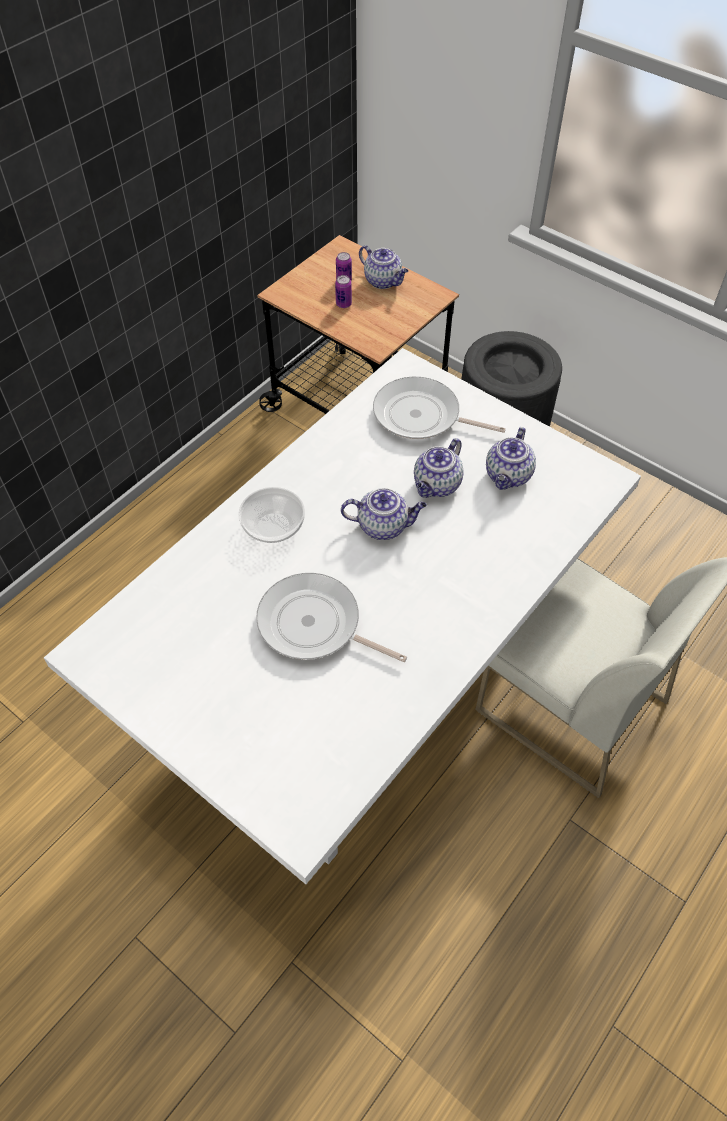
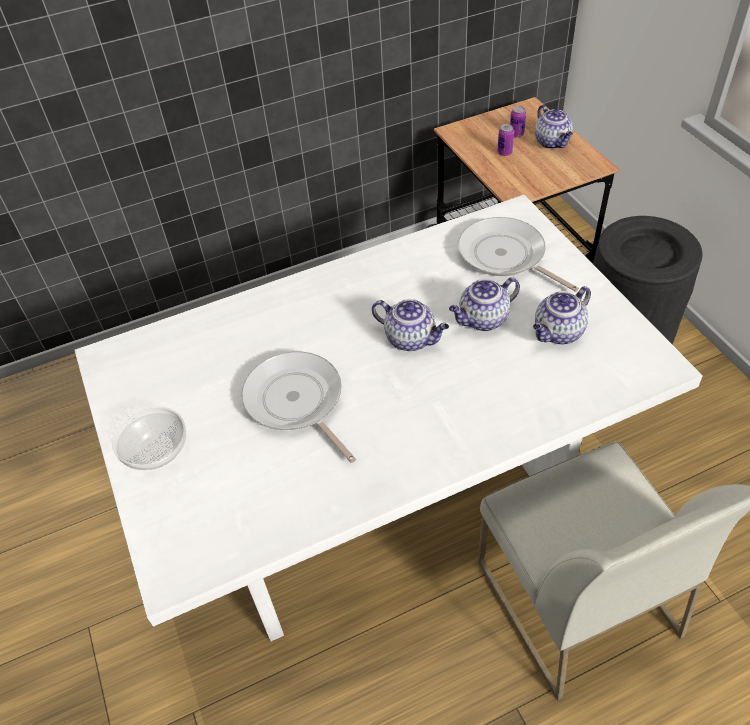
camera: 30 degrees right, 5 degrees down
(272, 526) = (314, 308): bowl -> bowl (155, 449)

